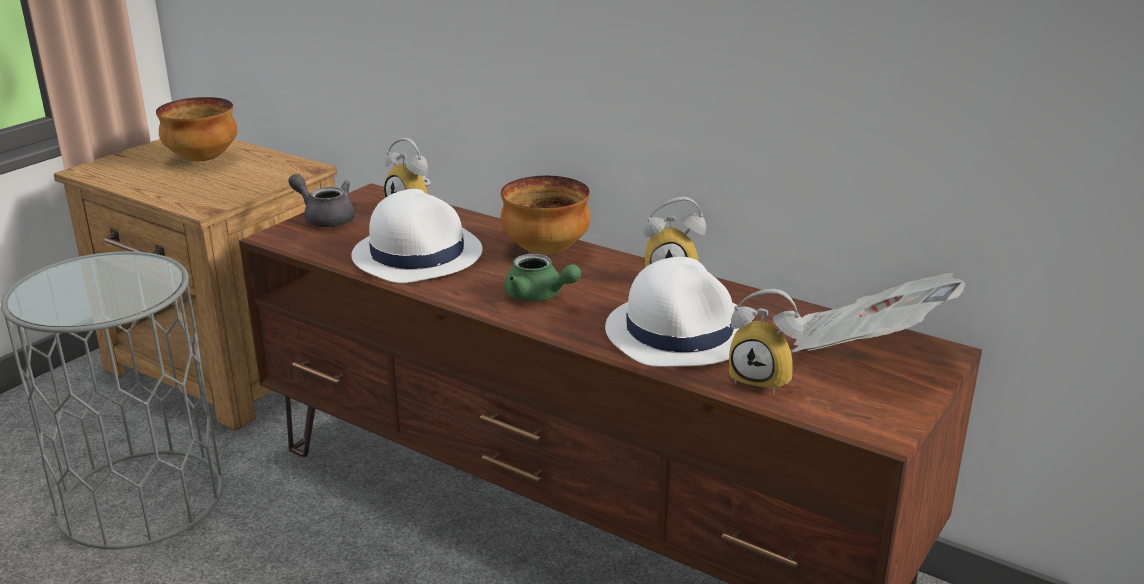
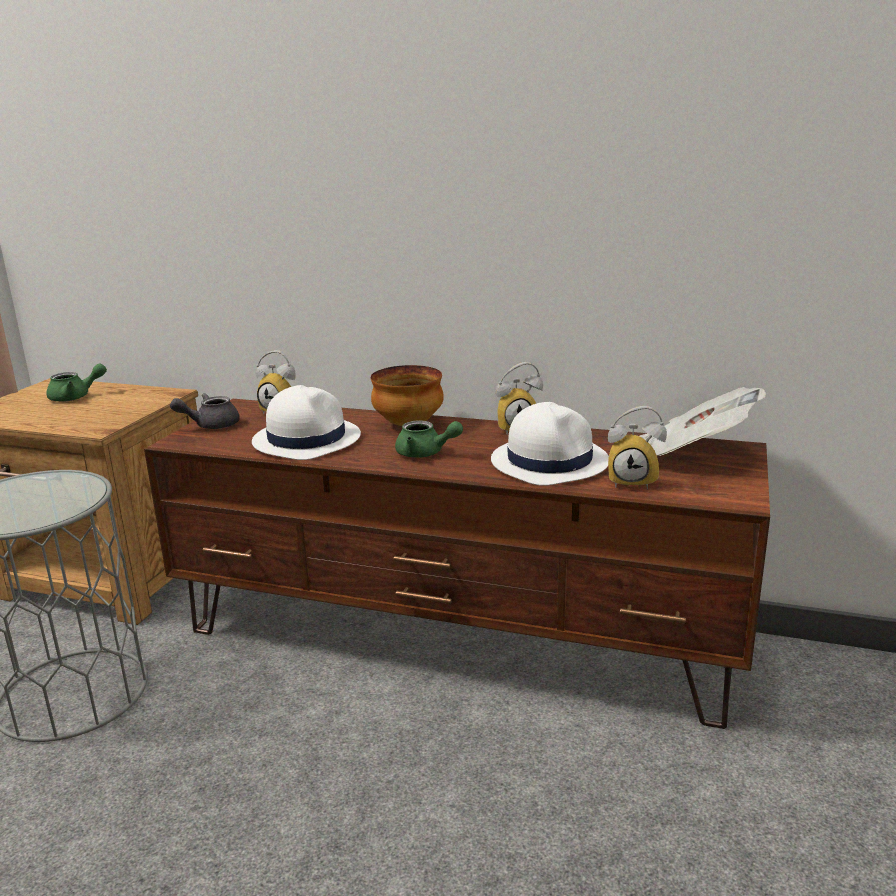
camera: 15 degrees left, 5 degrees down
(203, 159) = (76, 397): bowl -> green teapot
(325, 218) = (210, 425): grey teapot -> grey teapot turned 45 degrees counterclockwise

